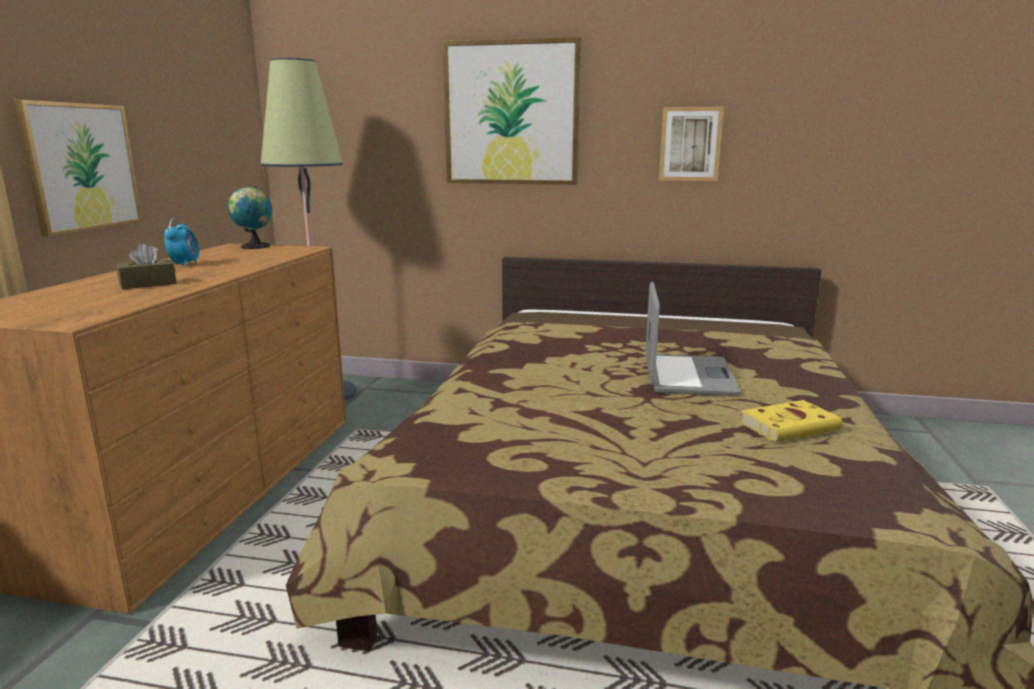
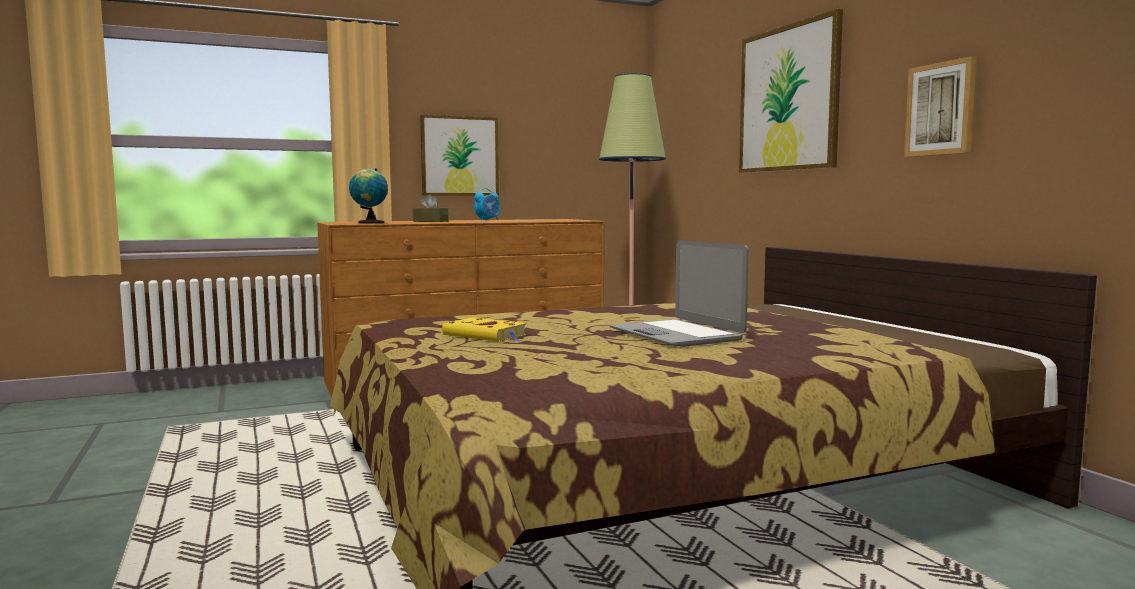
camera: 55 degrees right, 10 degrees down
(254, 247) = (564, 219): globe -> globe (369, 223)
(687, 376) = (676, 335): laptop -> laptop turned 90 degrees clockwise
(791, 426) = (610, 361): yellow book -> yellow book (487, 335)

